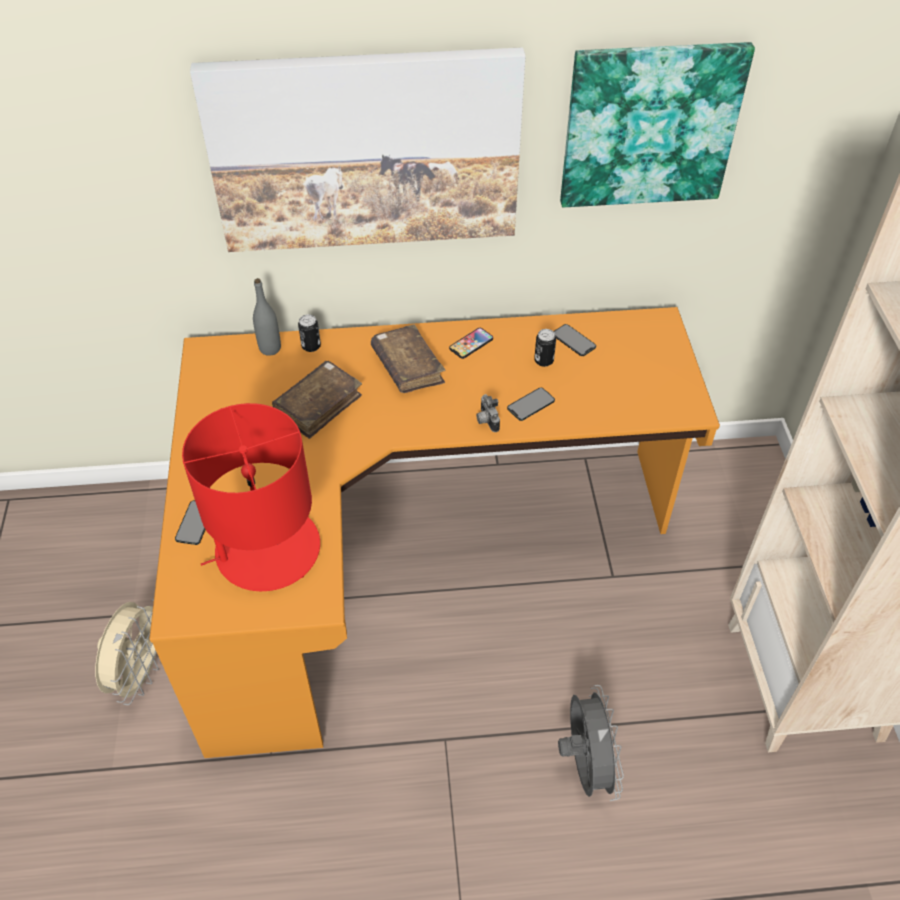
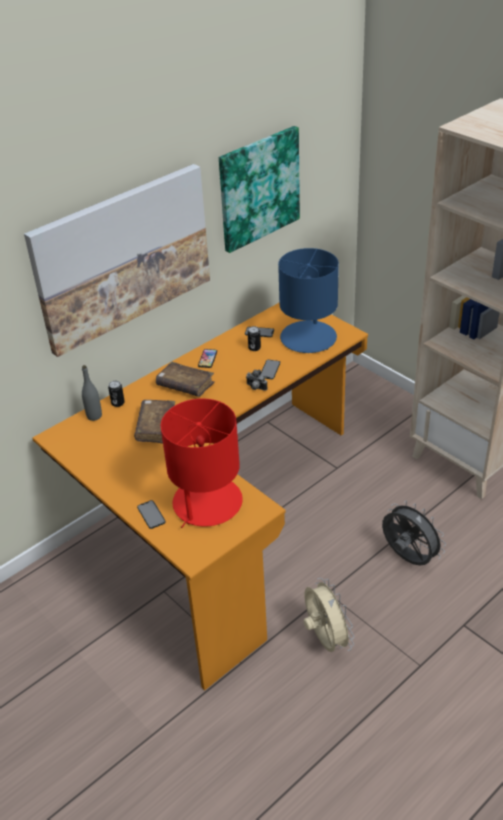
camera: 35 degrees left, 10 degrees down
(141, 673) = (117, 677): beige fan -> beige fan (325, 639)
(629, 385) = (308, 337): none -> blue table lamp

